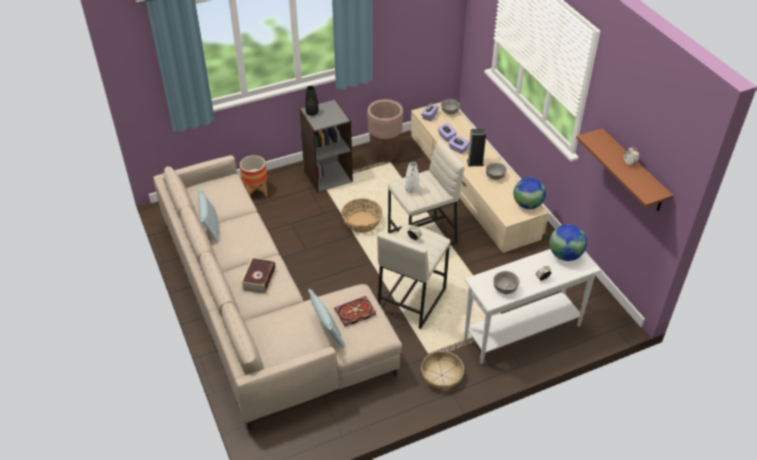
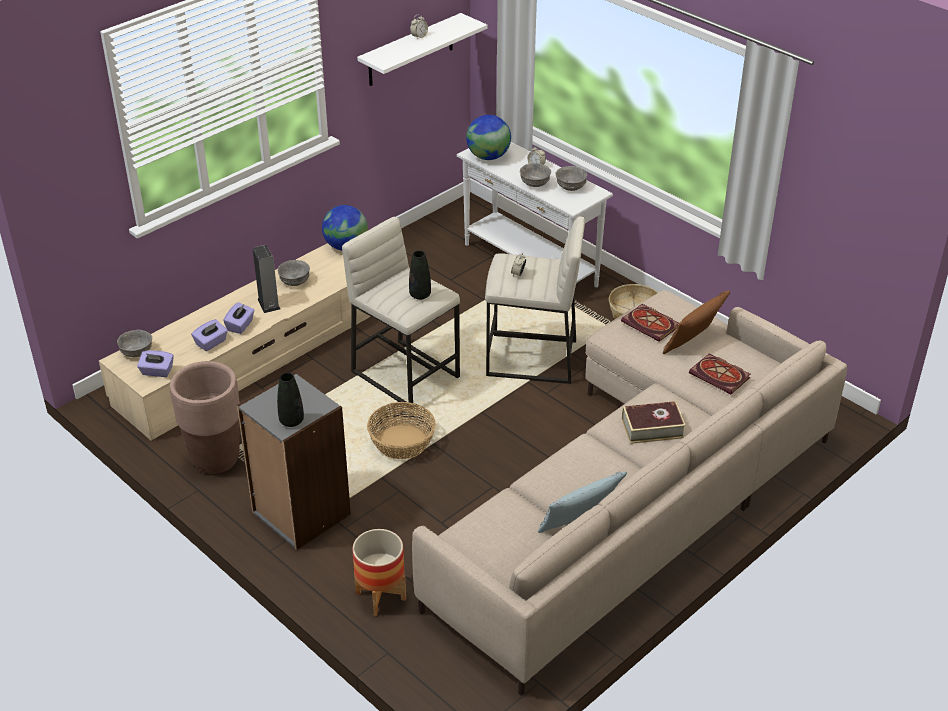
camera: 110 degrees left, 5 degrees down
(283, 328) = (721, 376): none -> book
(327, 329) = (693, 341): blue pillow -> brown pillow
(411, 189) = (420, 295): white vase -> black vase
(516, 269) = (534, 184): none -> grey bowl
(633, 171) = (411, 50): brown shelf -> white shelf

